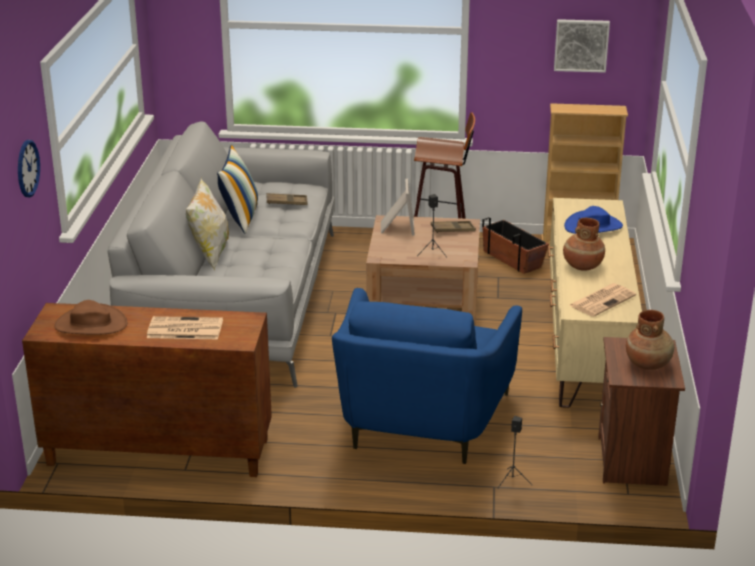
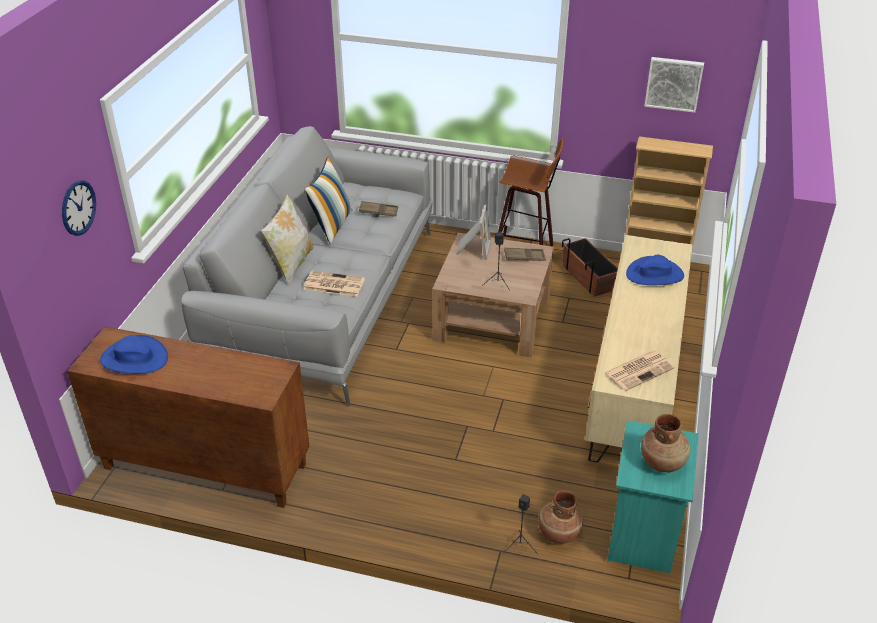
camera: 10 degrees right, 10 degrees up
(90, 325) = (134, 359): brown hat -> blue hat
(184, 329) = (216, 375): newspaper -> newspaper (333, 284)
(421, 422) = (451, 462): blue armchair -> none
(582, 266) = (630, 324): brown vase -> brown vase (558, 533)
(633, 461) = (644, 537): brown nightstand -> turquoise nightstand

